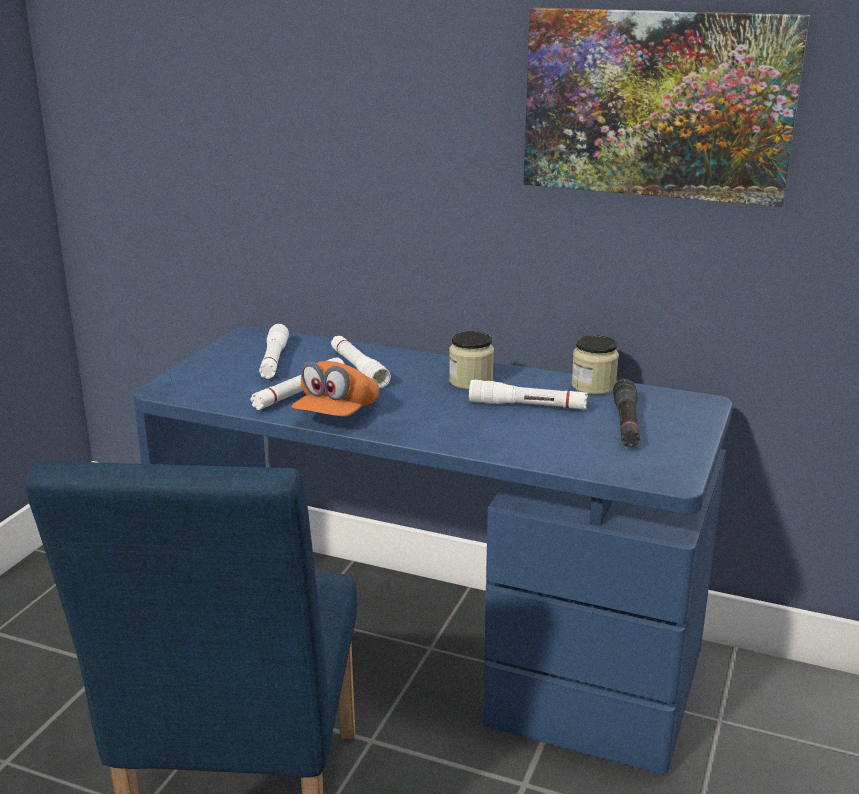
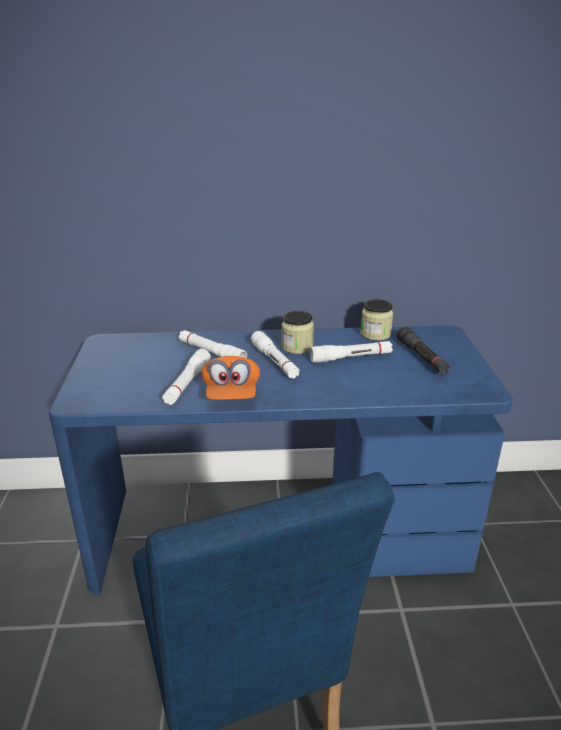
camera: 25 degrees left, 5 degrees up
(274, 360) = (142, 359): white flashlight -> white flashlight (274, 361)
(658, 104) = (410, 133): picture -> none

